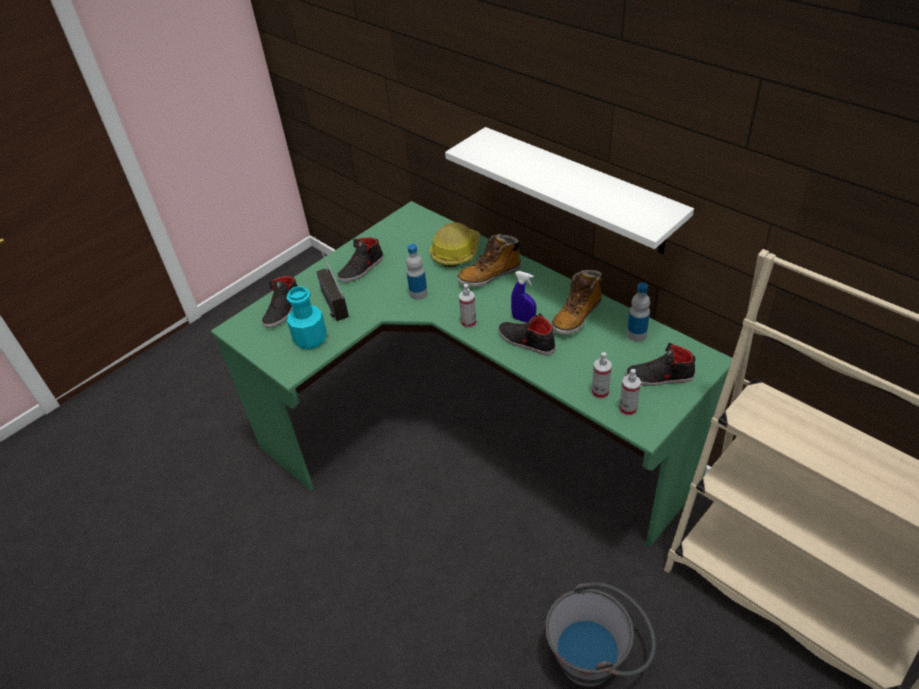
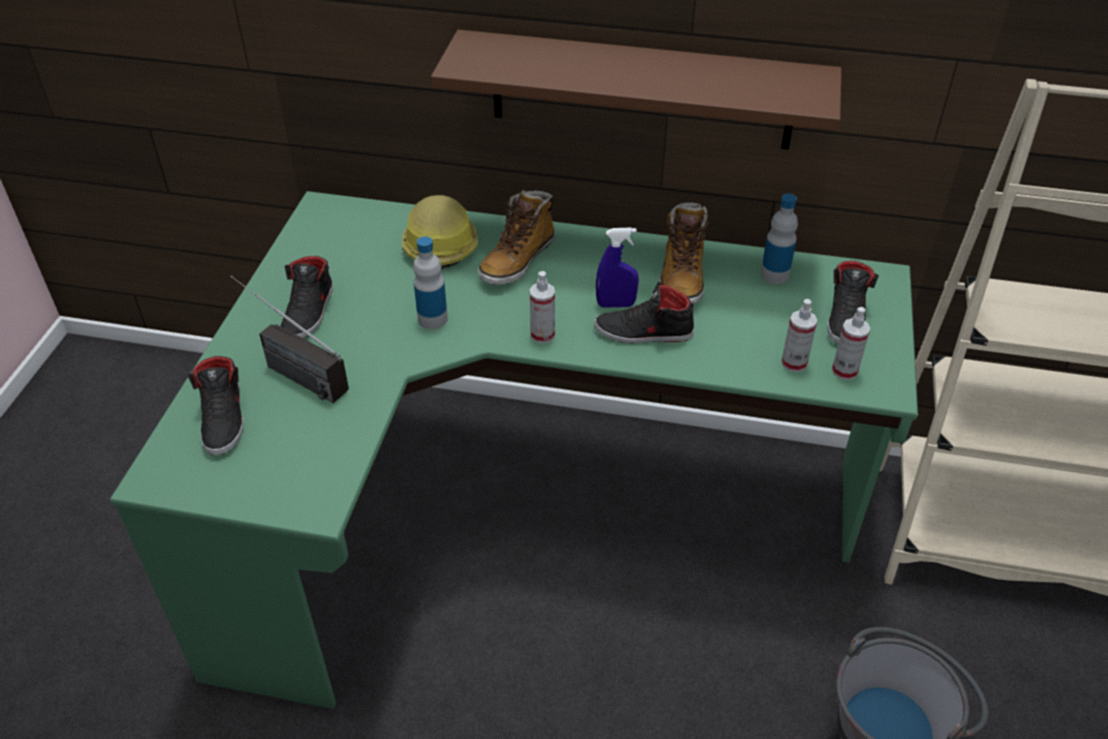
camera: 35 degrees left, 0 degrees up
(310, 339) = (311, 445): turquoise bottle -> none
(579, 190) = (641, 90): white shelf -> brown shelf
(659, 377) = (846, 317): black shoe -> black shoe turned 45 degrees counterclockwise

